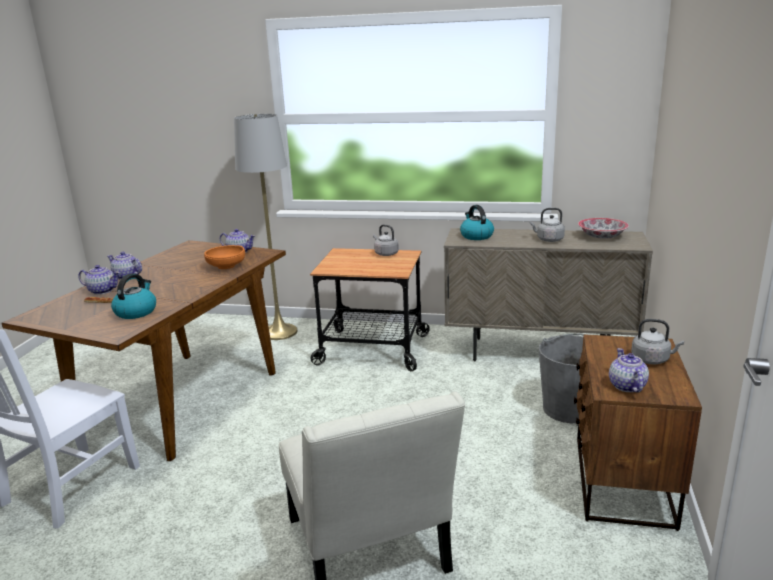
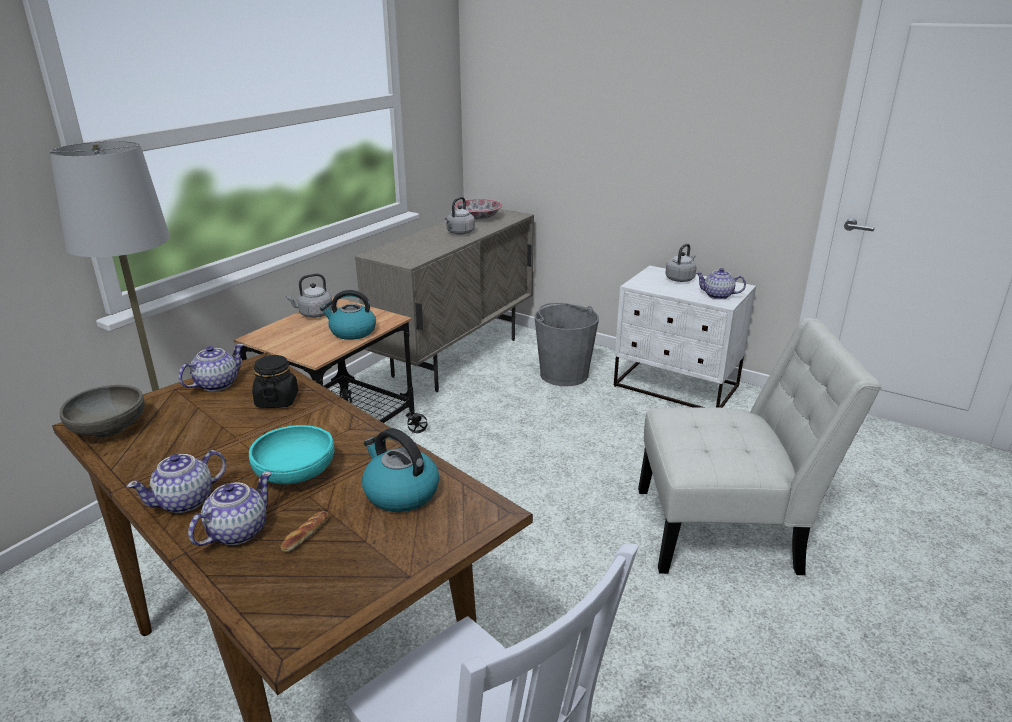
camera: 70 degrees left, 5 degrees up
(152, 288) = (295, 474): none -> turquoise bowl
(187, 248) = (109, 428): none -> grey bowl
(226, 266) = (277, 400): orange bowl -> black jar
(476, 236) = (403, 252): kettle -> kettle (352, 332)
(621, 482) = (676, 387): brown nightstand -> white nightstand

